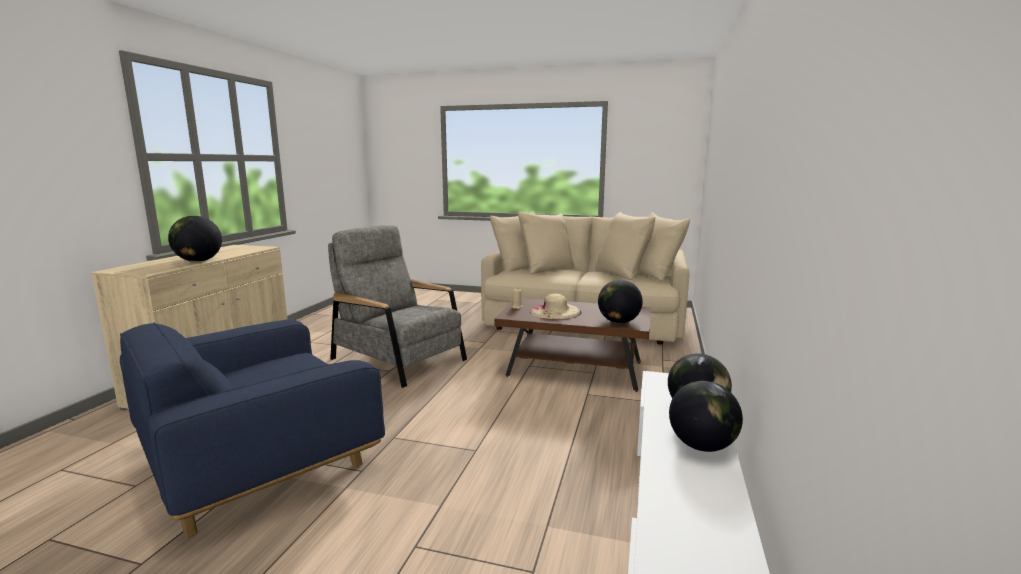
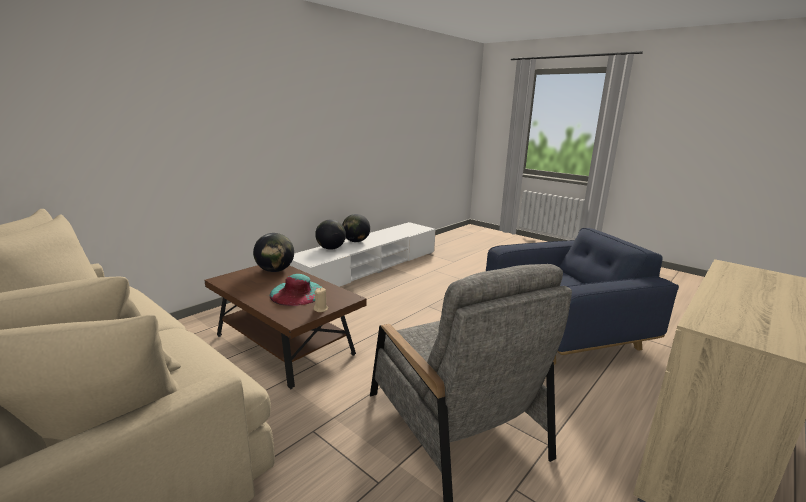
camera: 155 degrees left, 5 degrees up
(199, 261) = (725, 285): globe -> none
(555, 311) = (297, 293): beige hat -> turquoise hat

